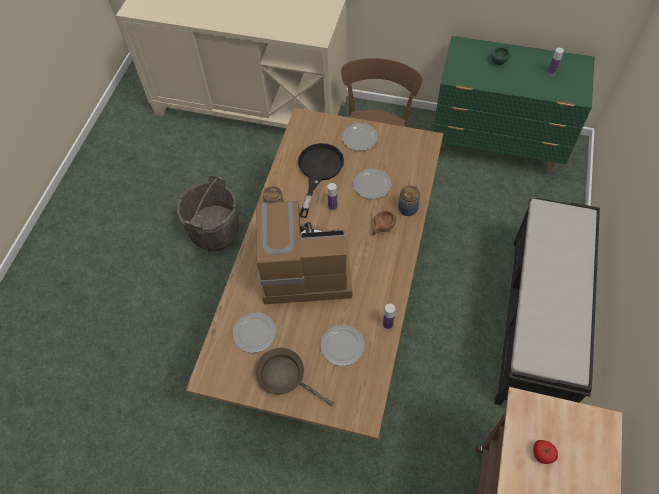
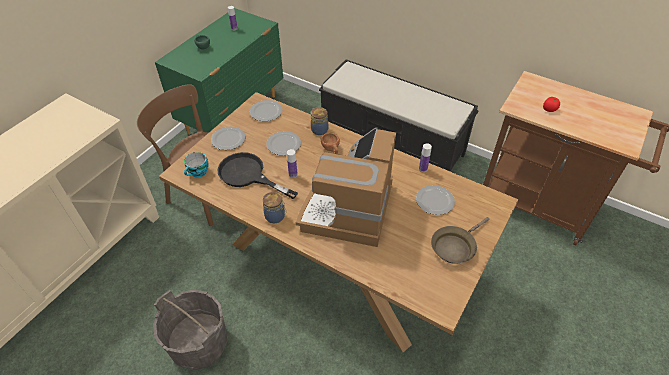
camera: 75 degrees left, 10 degrees down
(254, 334) = (406, 261): plate -> plate (266, 112)
(307, 133) = (198, 172): none -> cup

